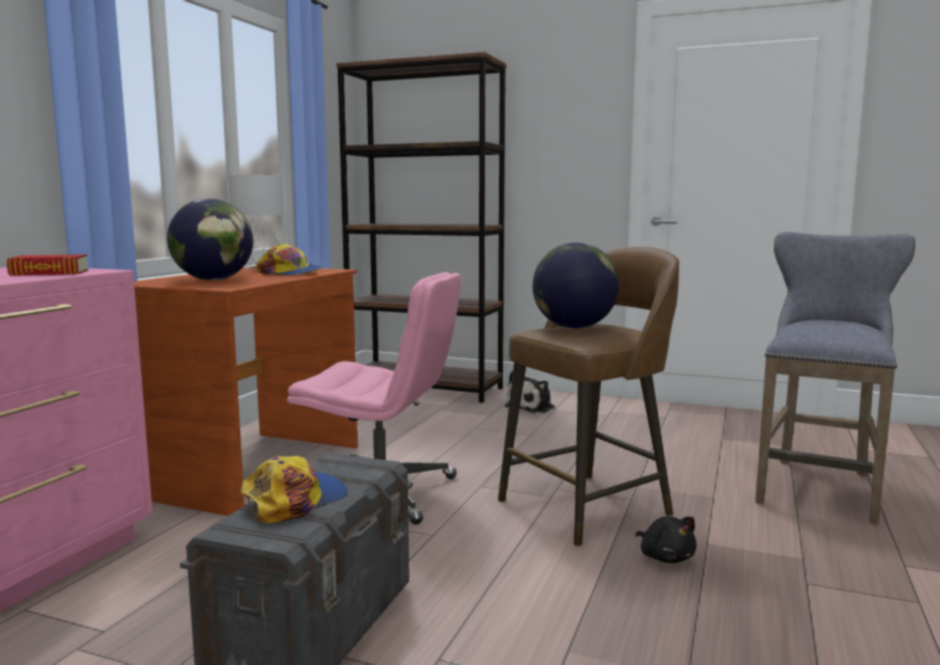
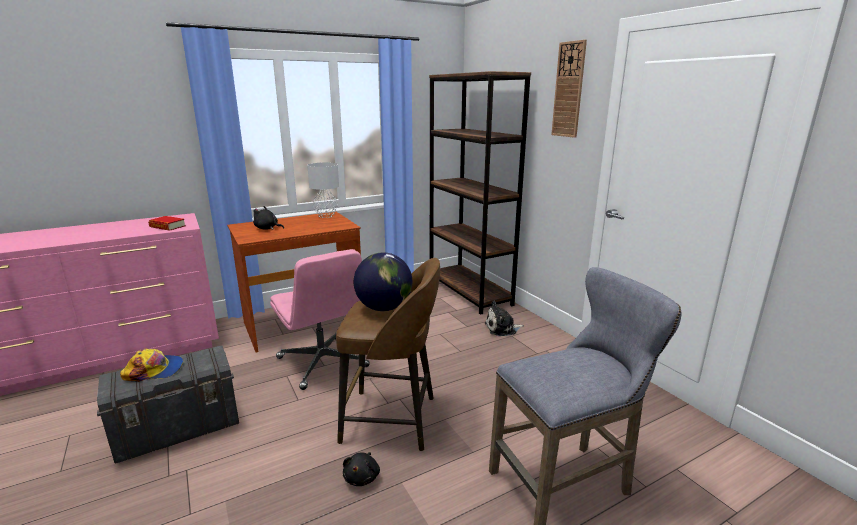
camera: 40 degrees right, 10 degrees up
(213, 280) = (267, 228): globe -> black plush toy
(290, 273) = (317, 226): cap -> none
(569, 84) = (569, 90): none -> wall clock

